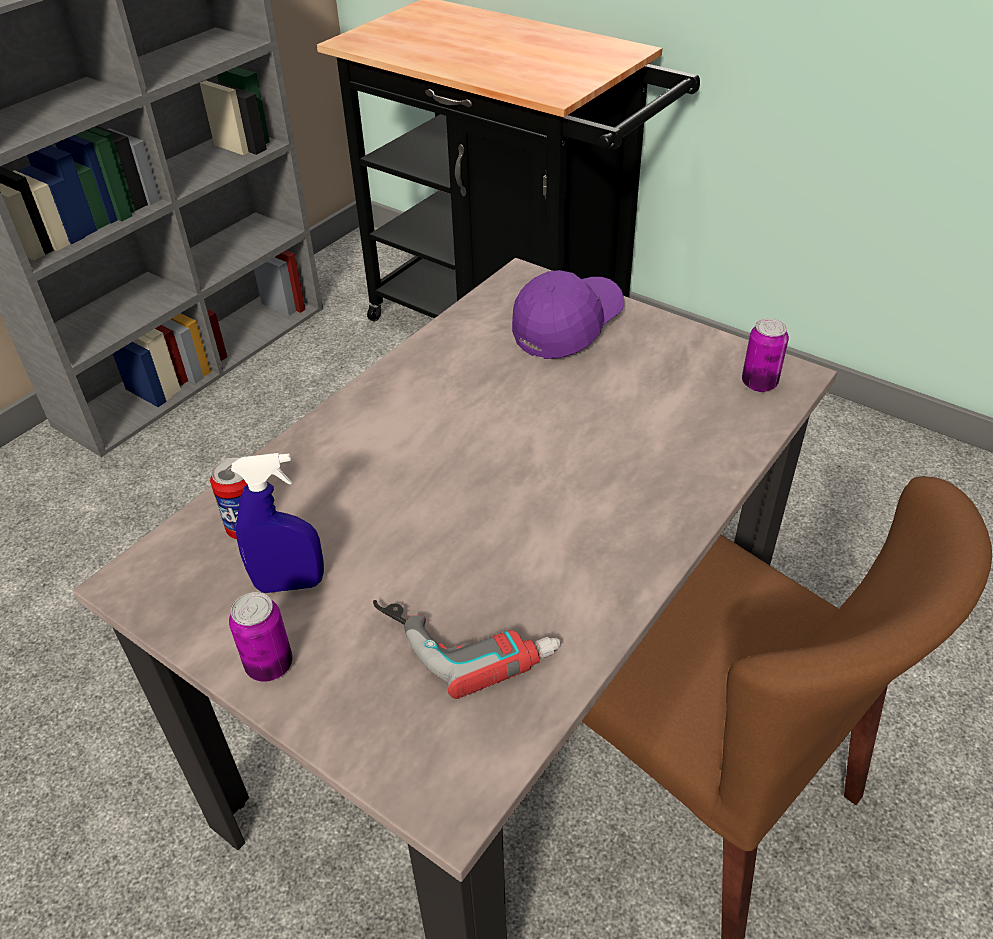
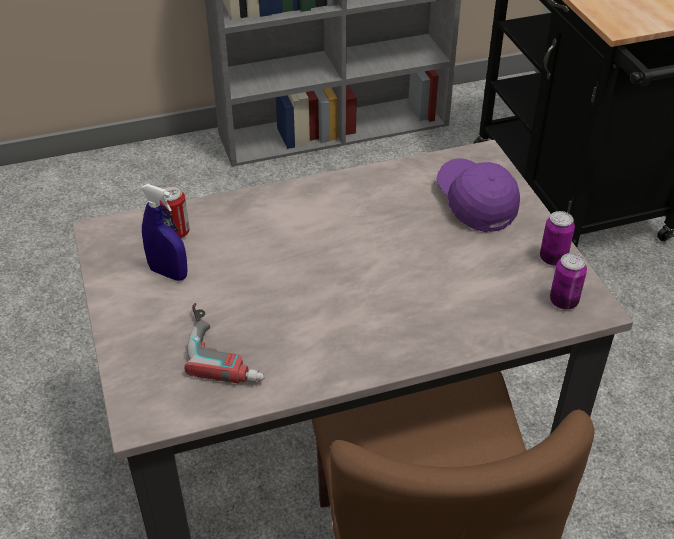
camera: 35 degrees right, 0 degrees up
(269, 665) = (122, 308): can -> can (553, 258)
(567, 327) = (475, 203): purple cap -> purple cap turned 105 degrees counterclockwise

